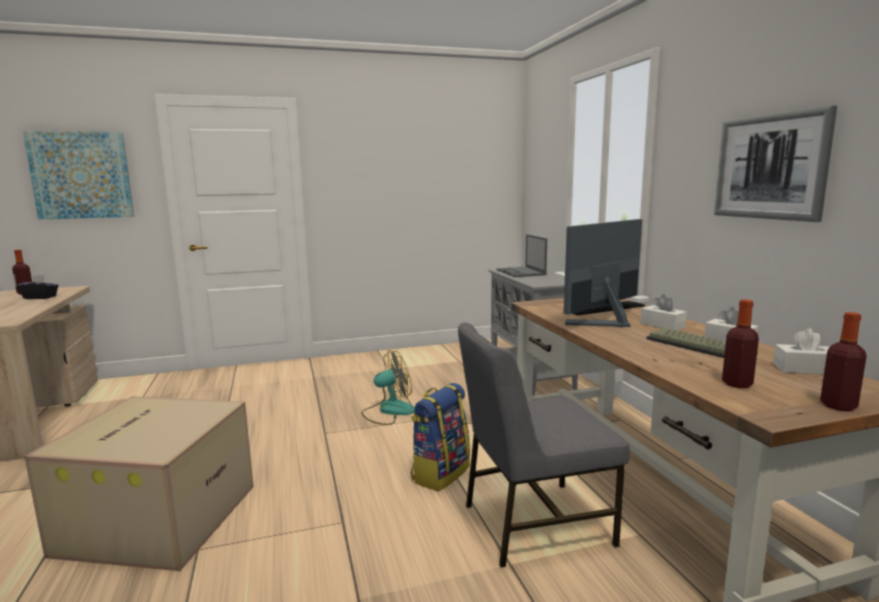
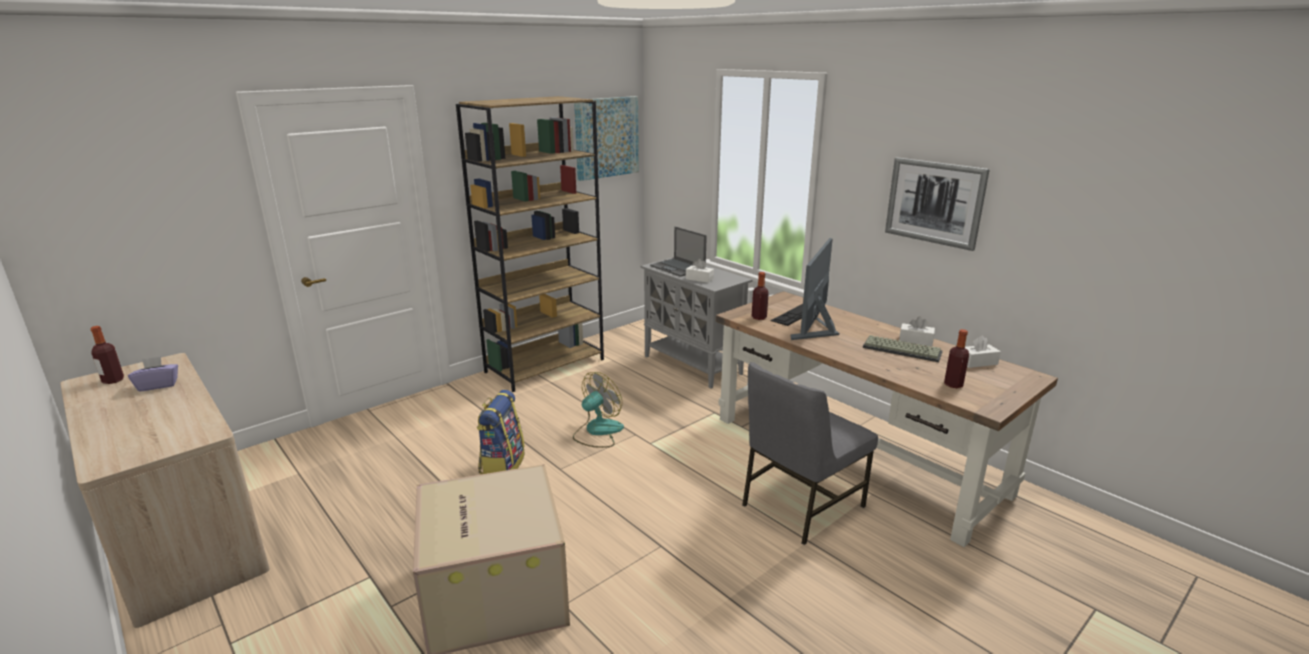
camera: 25 degrees left, 10 degrees up
(40, 297) = (158, 385): black tissue box -> purple tissue box
(81, 175) = (147, 209): picture -> picture (606, 137)
(397, 357) = (545, 365): none -> brown bookcase
(440, 473) = (699, 482): backpack -> backpack (502, 466)
(662, 325) = (859, 329): white tissue box -> white tissue box (699, 279)
(838, 406) = (1015, 393): bottle -> bottle (759, 317)

